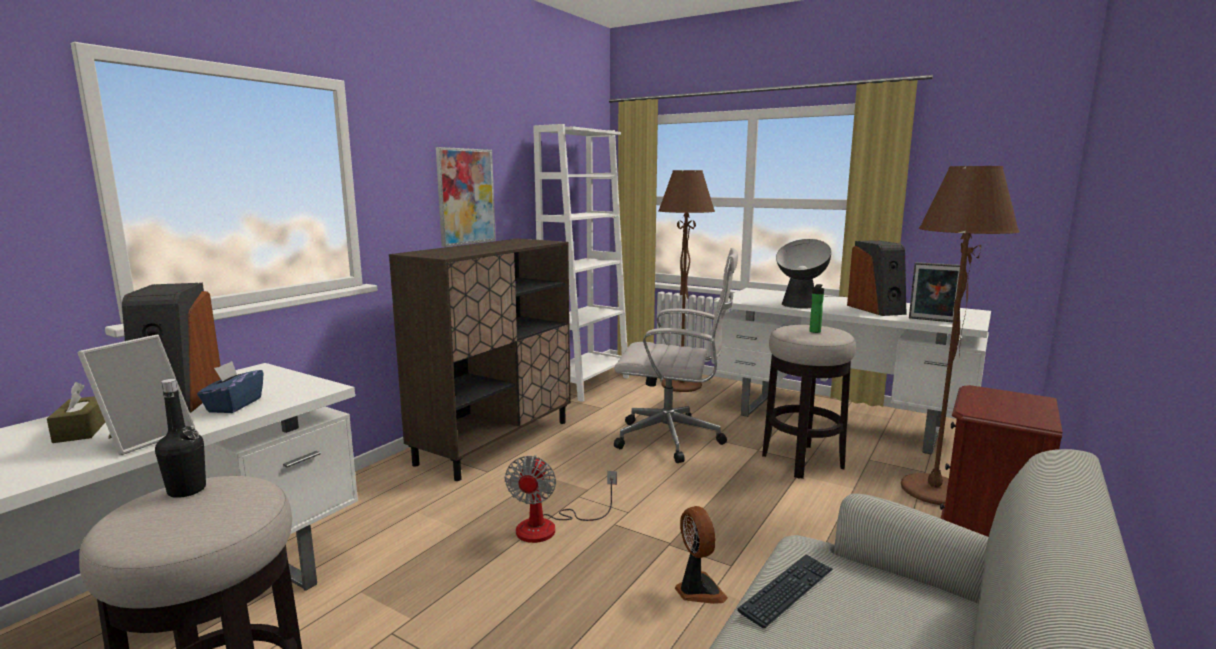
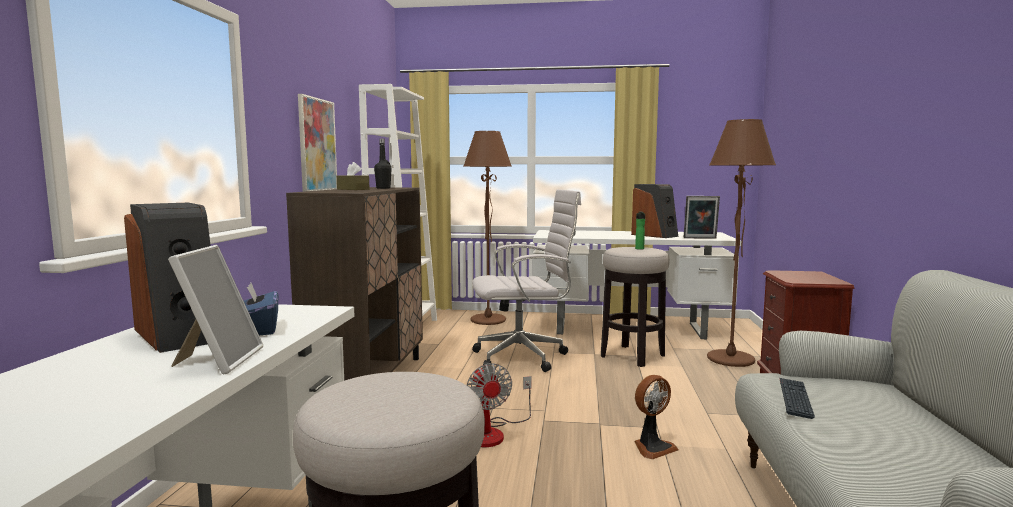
camera: 25 degrees left, 5 degrees down
(82, 430) = (113, 366): brown tissue box -> brown tissue box (353, 189)
(187, 490) = (361, 385): black bottle -> black bottle (383, 188)
(697, 590) = (652, 447): fan -> fan turned 105 degrees clockwise
(801, 304) = (599, 235): table lamp -> none

